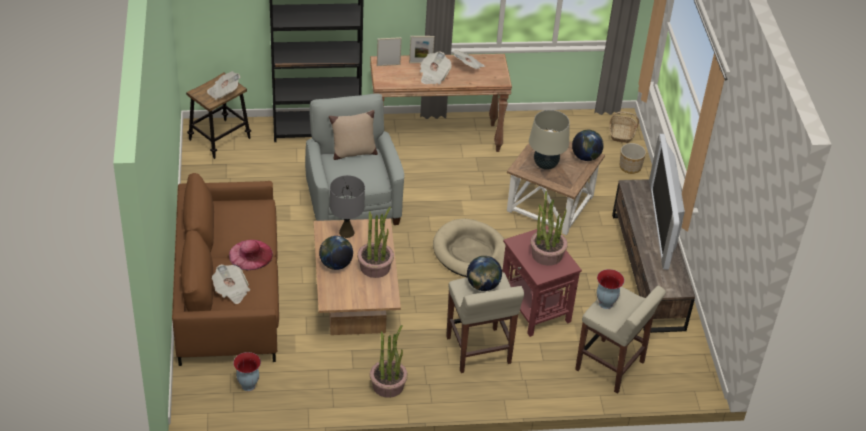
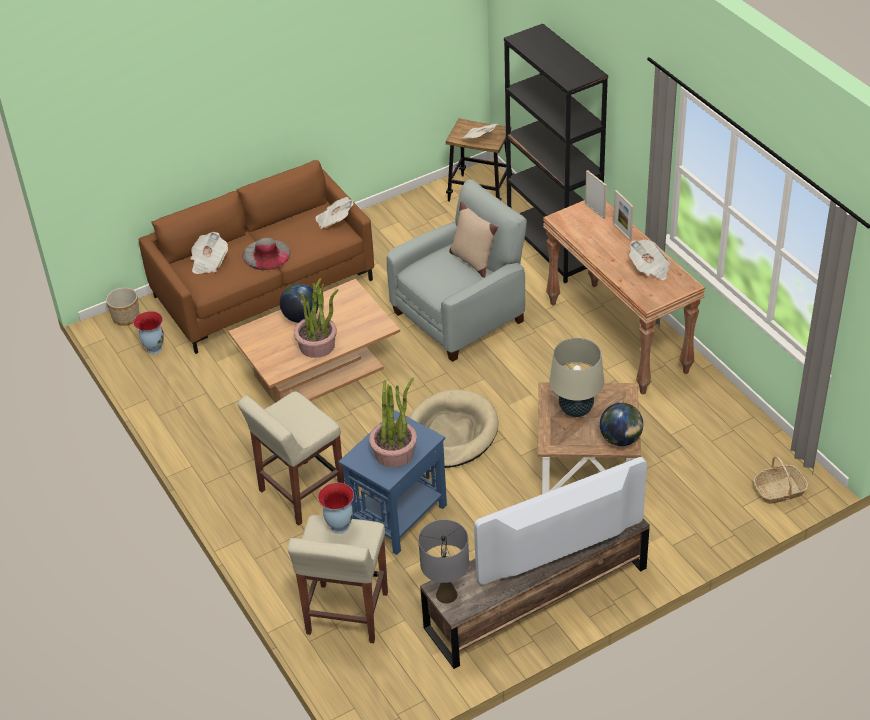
camera: 70 degrees right, 0 degrees up
(250, 254) = (266, 254): pink hat -> grey hat
(347, 232) = (354, 307): grey table lamp -> grey table lamp (446, 595)
(388, 385) = (210, 442): potted plant -> none
(433, 76) = (606, 249): newspaper -> newspaper (334, 221)
(483, 285) = (303, 417): globe -> none
(534, 308) = (398, 516): red side table -> blue side table
(630, 167) = (719, 519): planter -> planter (126, 317)

